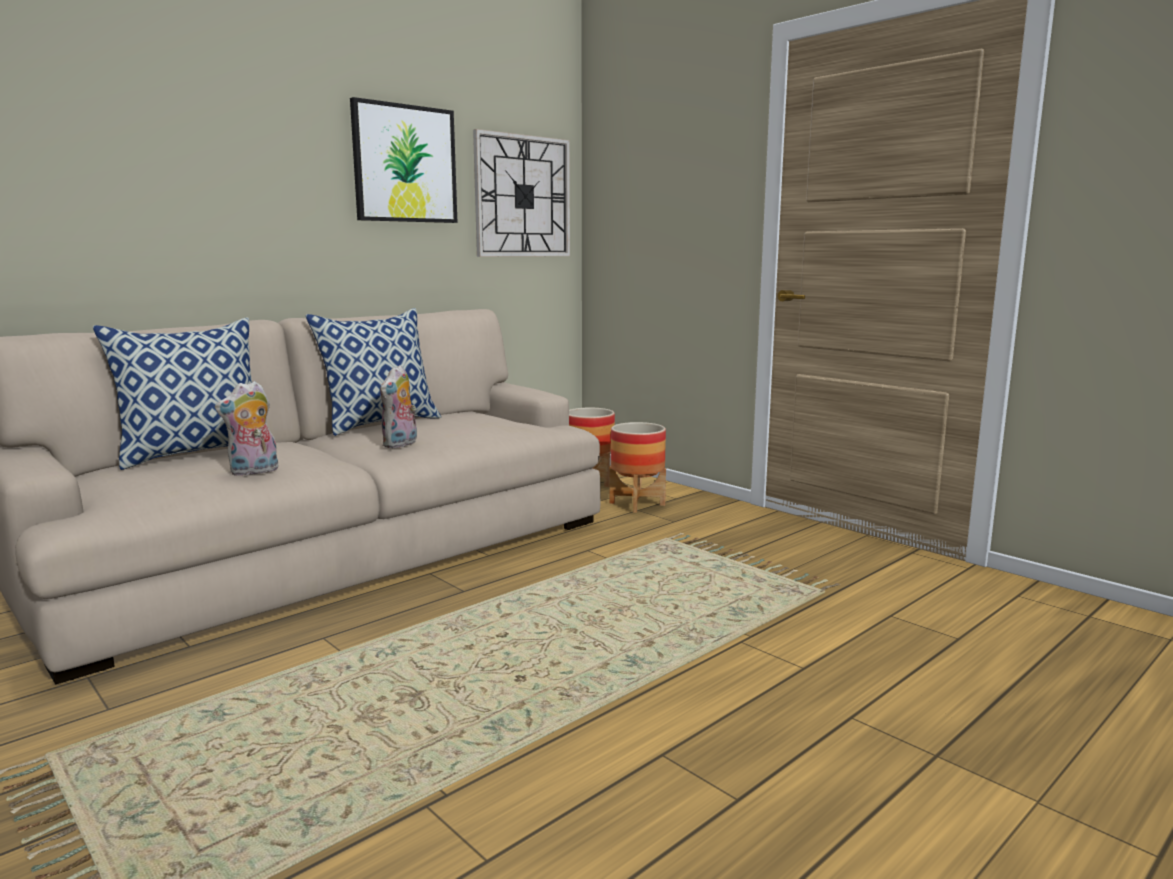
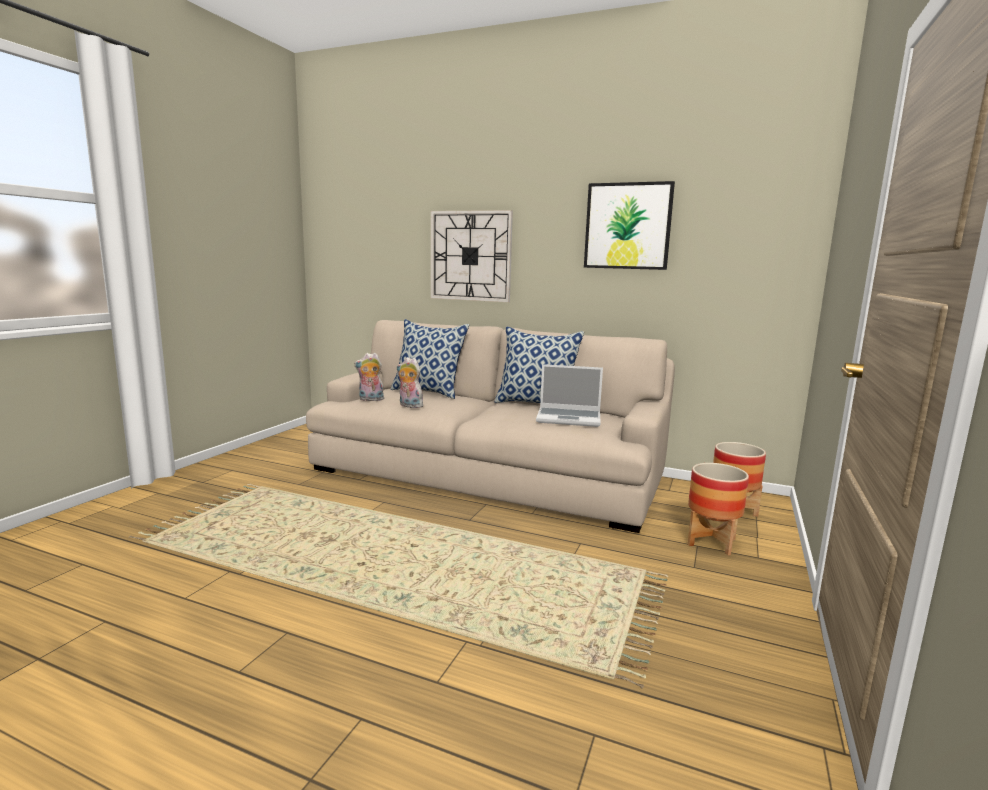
camera: 65 degrees right, 0 degrees up
(401, 444) = (499, 417): plush toy -> plush toy (370, 400)
(467, 422) = (569, 418): none -> laptop
(522, 196) = (746, 247): wall clock -> wall clock (470, 256)

